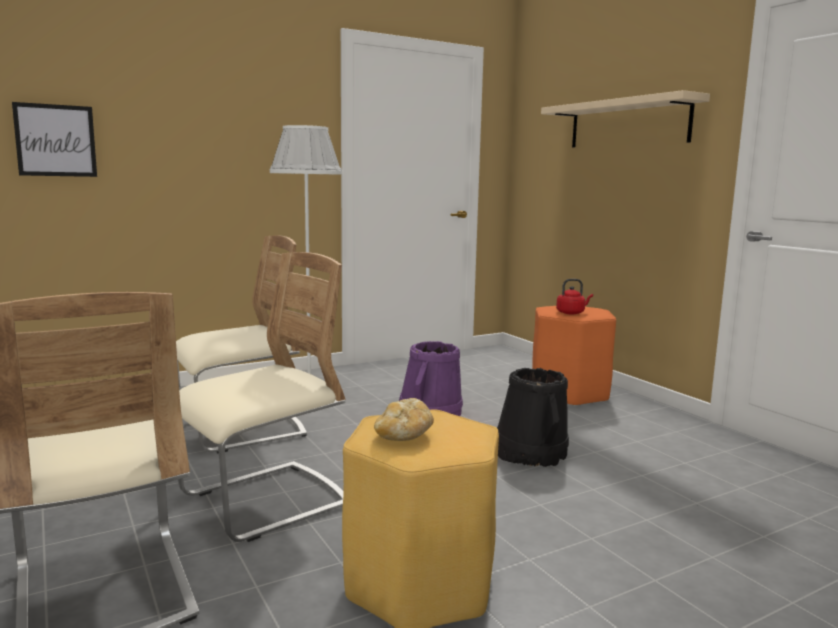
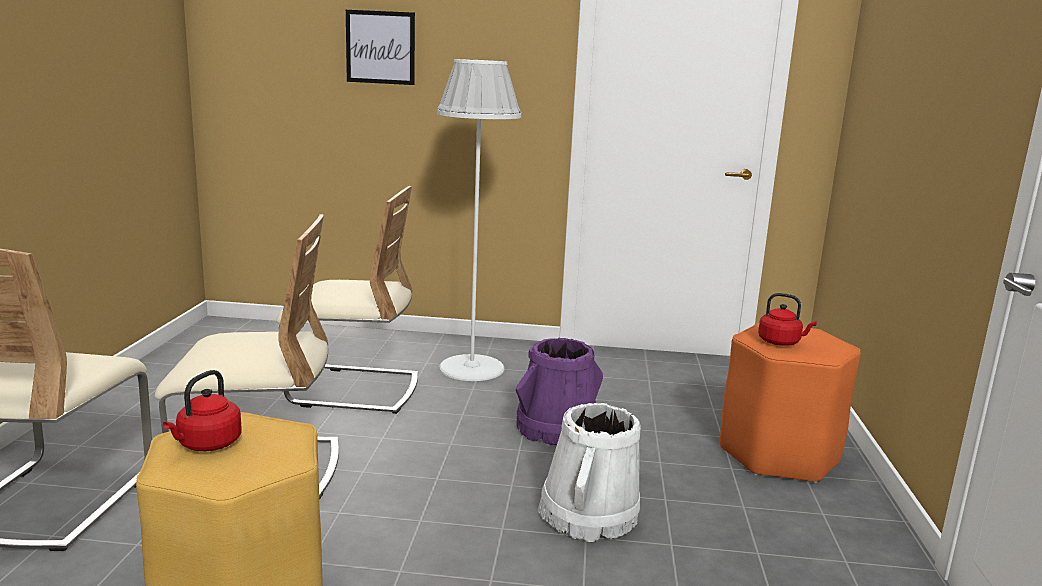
camera: 35 degrees right, 5 degrees up
(55, 140) = (273, 70): picture -> picture (380, 47)
(403, 436) = (207, 445): bread -> red kettle
(530, 452) = (588, 514): black bucket -> white bucket
(627, 124) = (939, 61): beige shelf -> none

